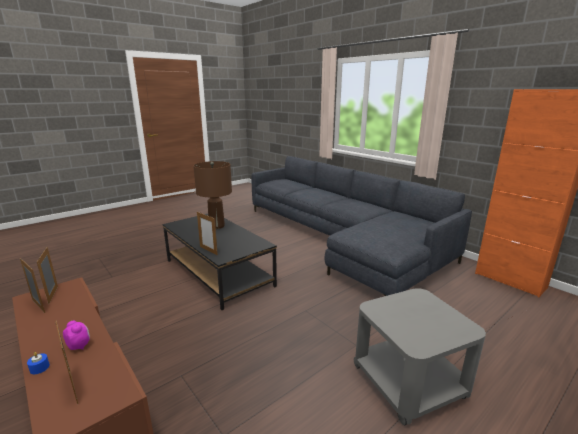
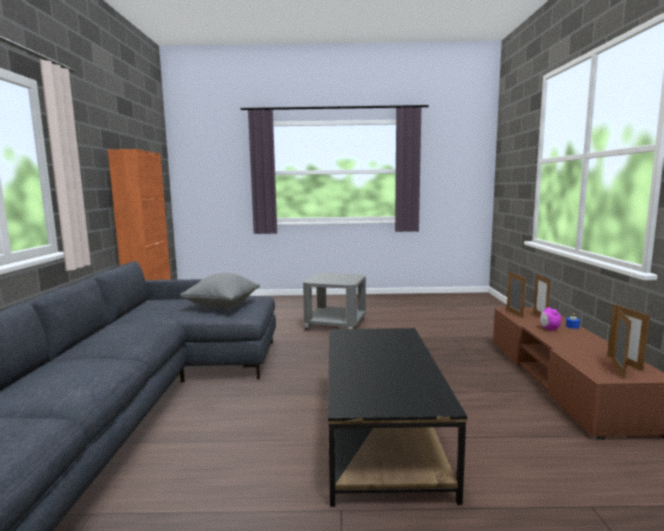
camera: 140 degrees left, 10 degrees down
(208, 250) = (412, 342): picture frame -> picture frame (514, 313)
(216, 226) = (364, 375): brown table lamp -> none
(375, 231) = (222, 306): none -> grey pillow

